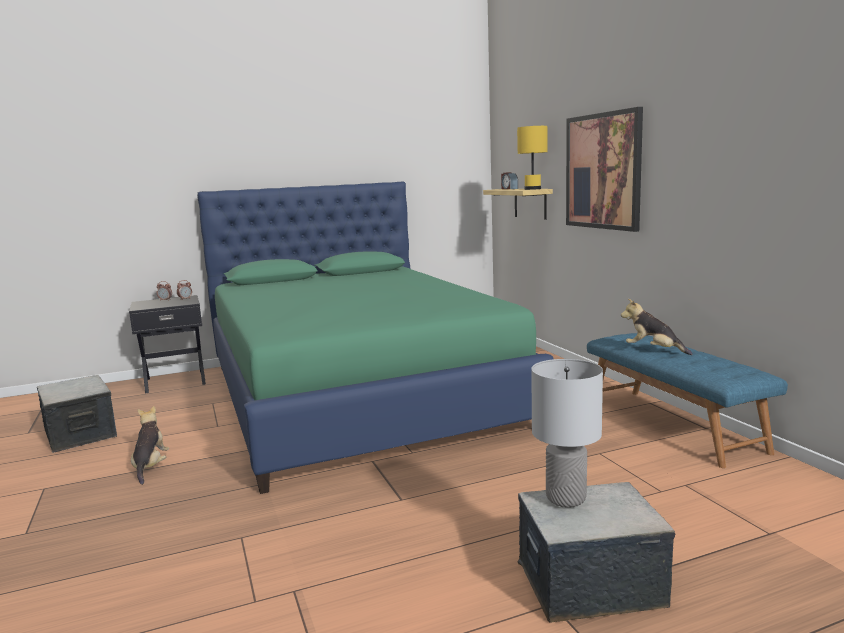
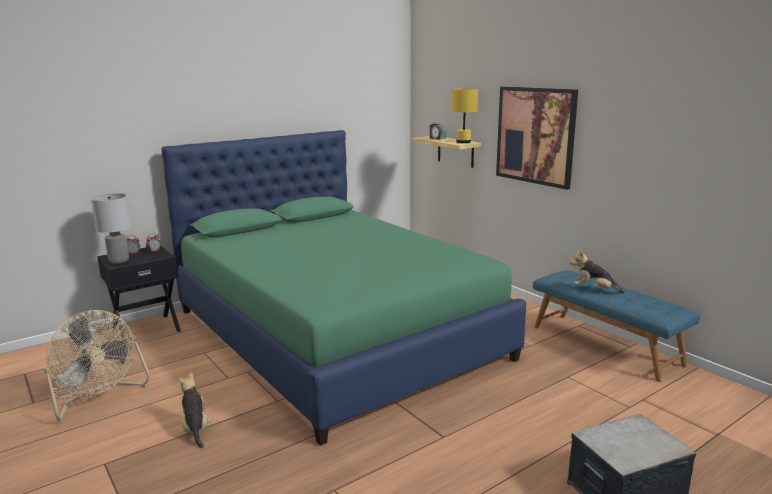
camera: 15 degrees left, 5 degrees up
(81, 434) = (93, 399): storage box -> beige fan
(566, 502) = (611, 437): grey table lamp -> grey table lamp (119, 262)

